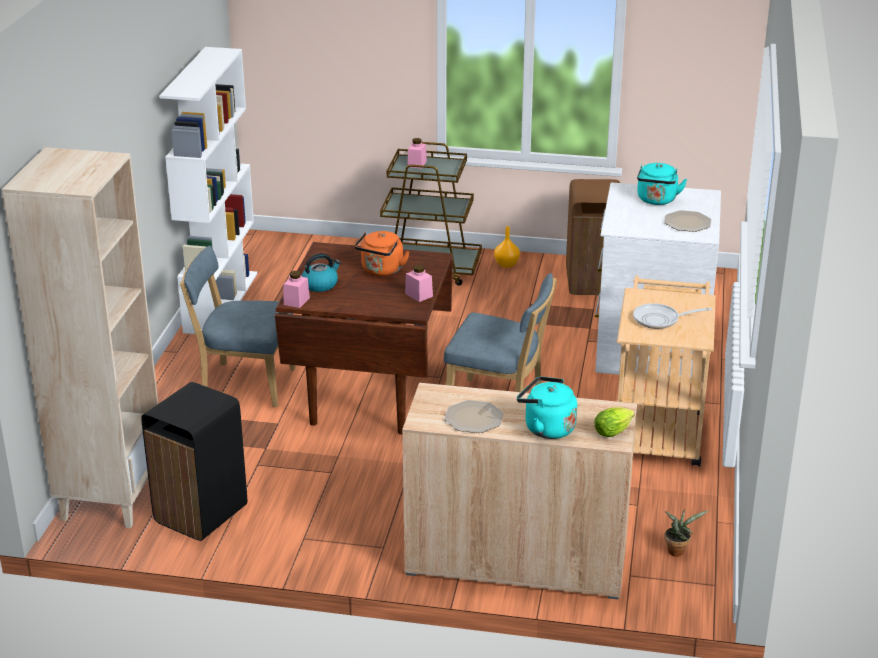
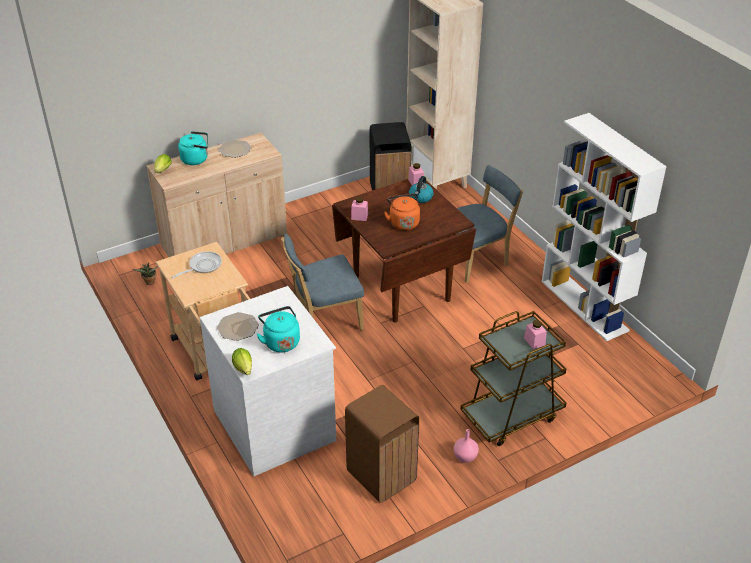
camera: 140 degrees right, 10 degrees up
(506, 264) = (465, 457): orange vase -> pink vase
(711, 196) = (244, 369): none -> lettuce

